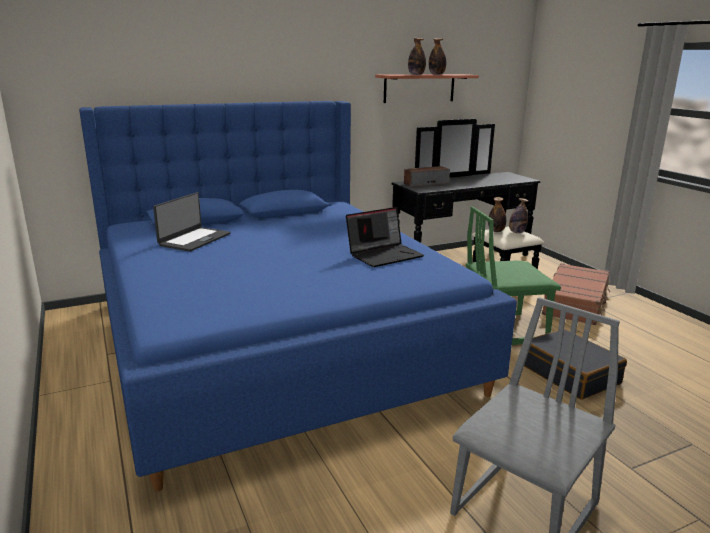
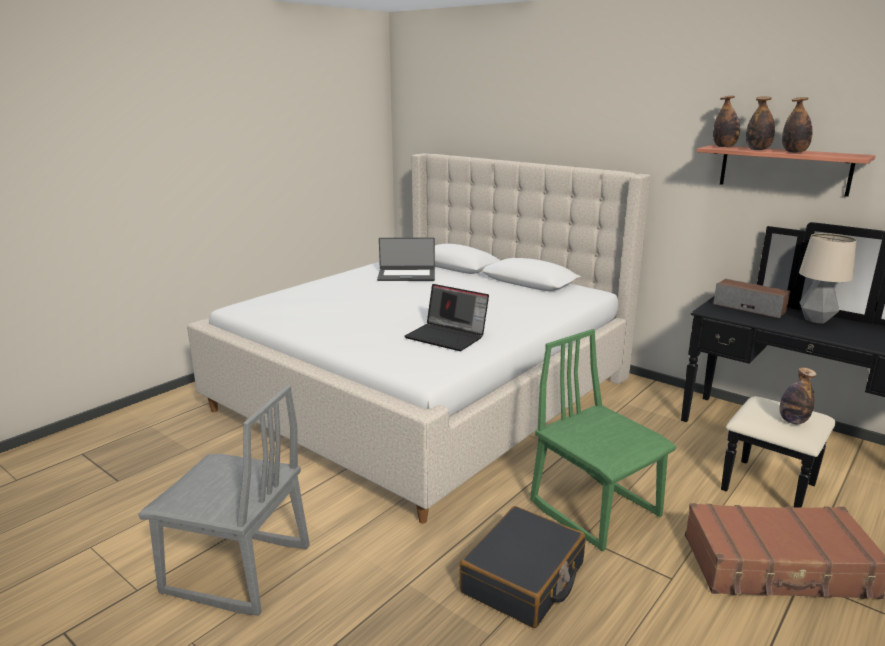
camera: 65 degrees right, 0 degrees up
(278, 343) = (427, 393): blue bed -> beige bed
(458, 180) = (815, 320): none -> table lamp
(496, 231) = (769, 406): bottle -> bottle (724, 147)

